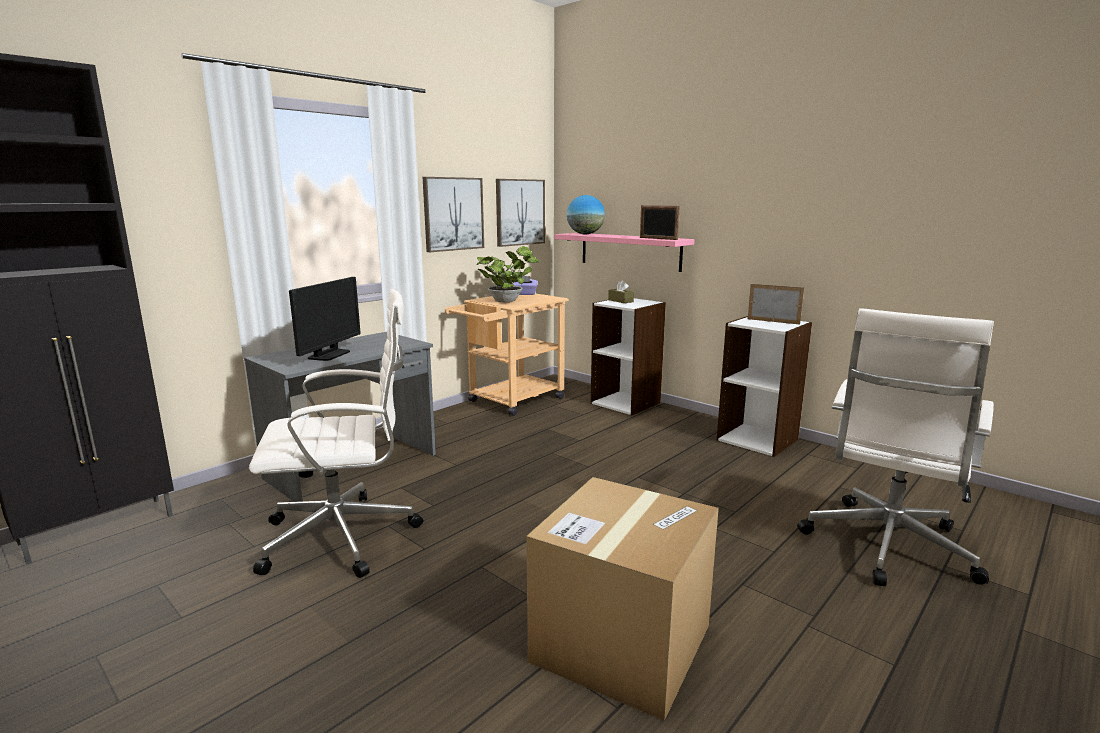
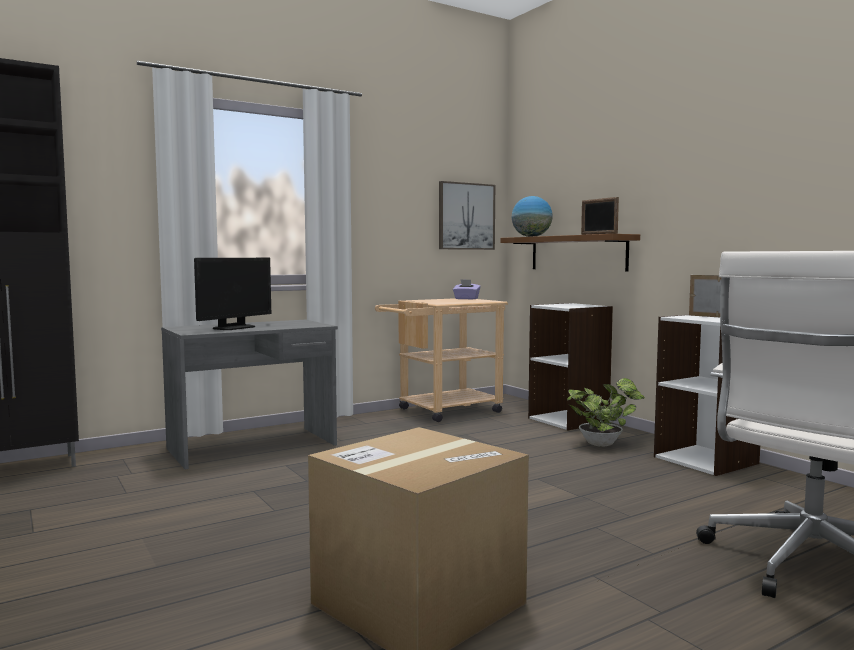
camera: 15 degrees right, 10 degrees down
(345, 536) = (208, 494): white office chair -> none
(453, 214) = (390, 213): picture -> none
(508, 301) = (440, 301): potted plant -> potted plant (603, 444)
(620, 301) = (562, 304): brown tissue box -> none
(629, 251) = (577, 253): pink shelf -> brown shelf

